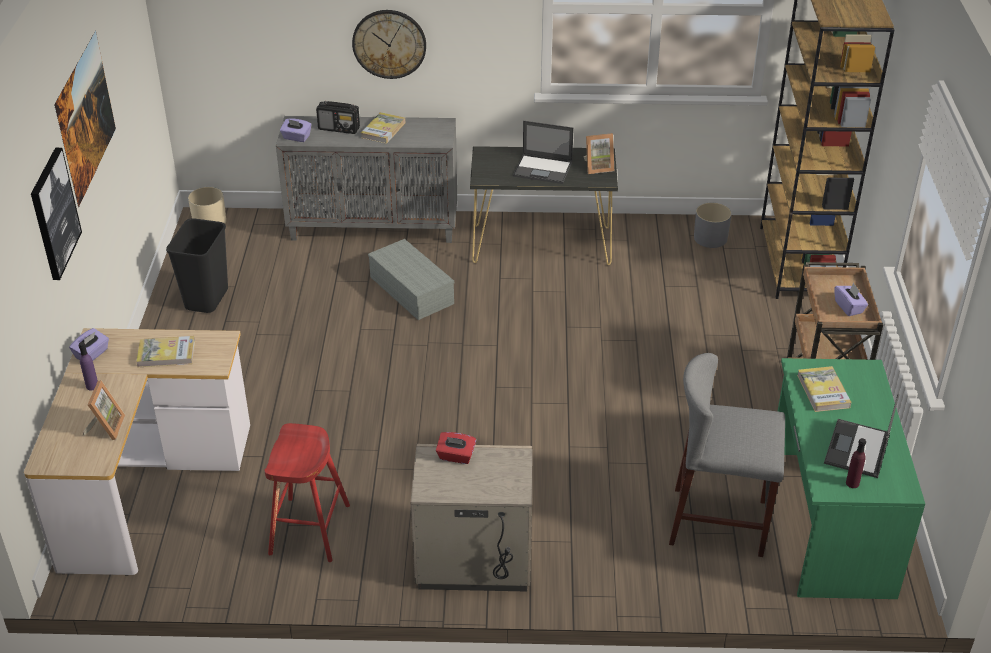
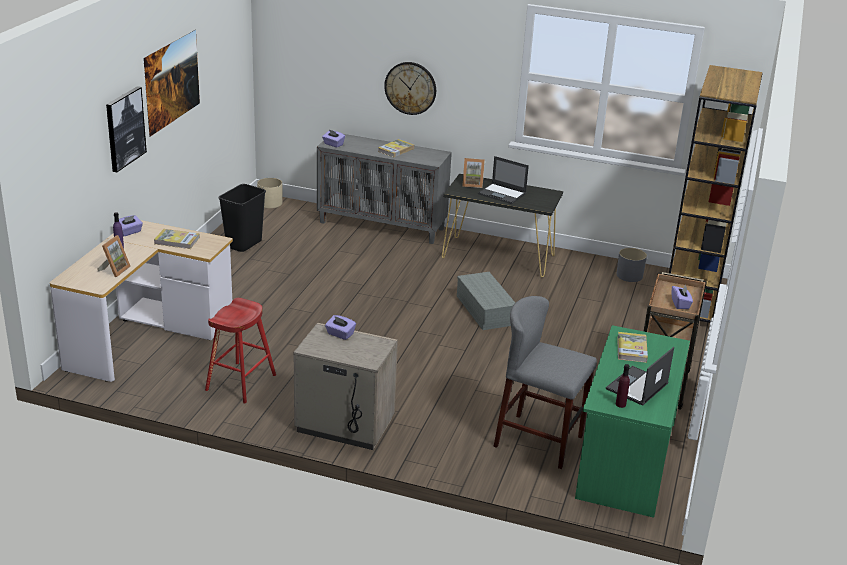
camera: 15 degrees right, 10 degrees down
(339, 128) = (366, 144): radio -> none
(413, 290) = (389, 265): grey storage box -> grey storage box (486, 310)
(456, 456) = (340, 334): red tissue box -> purple tissue box
(598, 167) = (543, 199): picture frame -> picture frame (472, 184)

